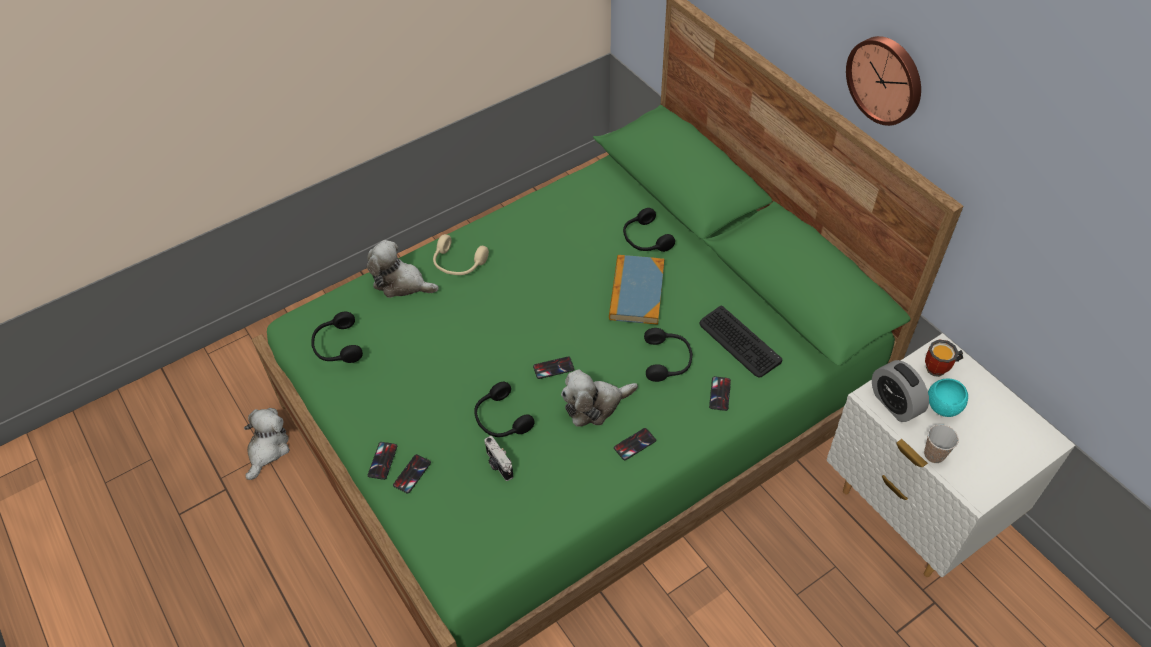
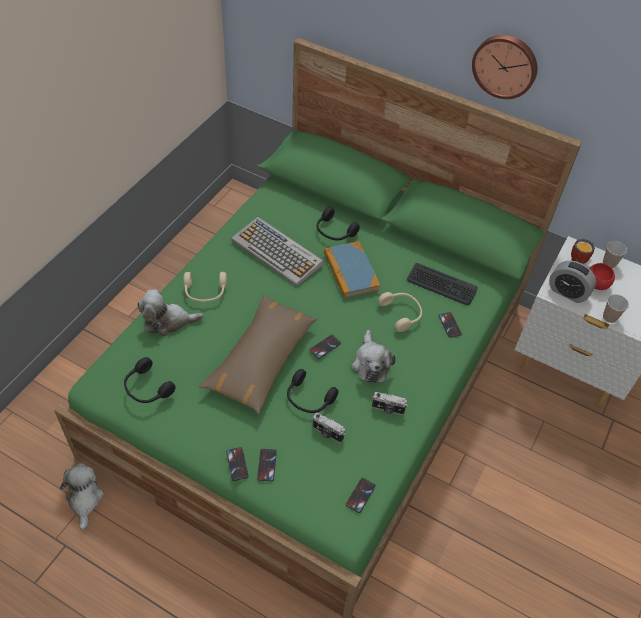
camera: 30 degrees left, 0 degrees up
(474, 358) = (261, 360): none -> brown pillow
(564, 244) = (278, 252): none -> keyboard
(583, 464) = (388, 409): none -> camera
(595, 405) = (370, 363): plush toy -> plush toy turned 45 degrees counterclockwise
(634, 444) = (414, 381): phone -> phone (360, 495)
(668, 360) = (401, 313): black headphones -> beige headphones
(943, 406) = (596, 284): turquoise bowl -> red bowl
(979, 386) = (609, 263): none -> cup

